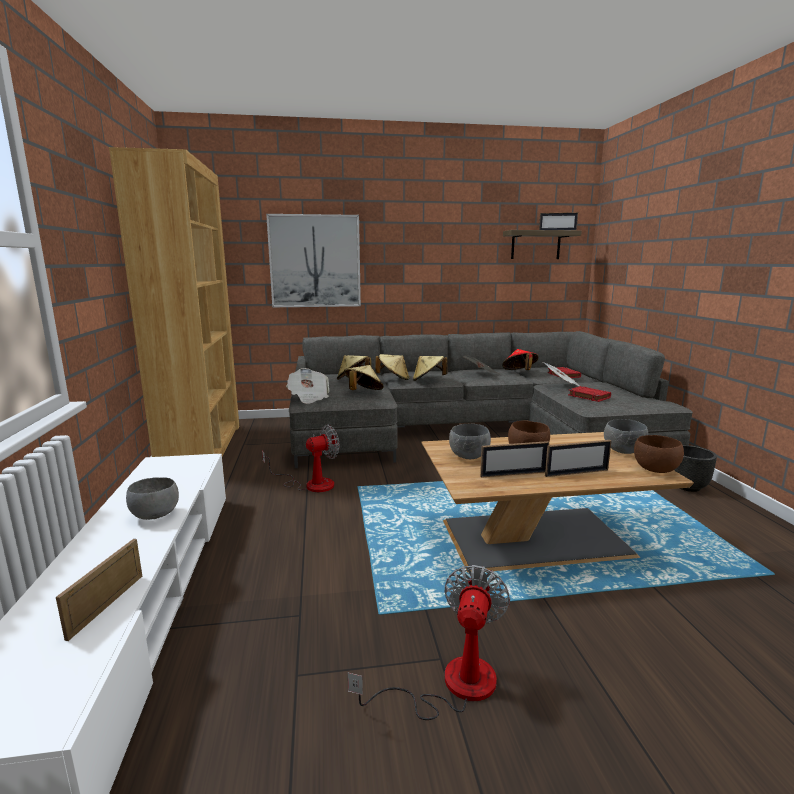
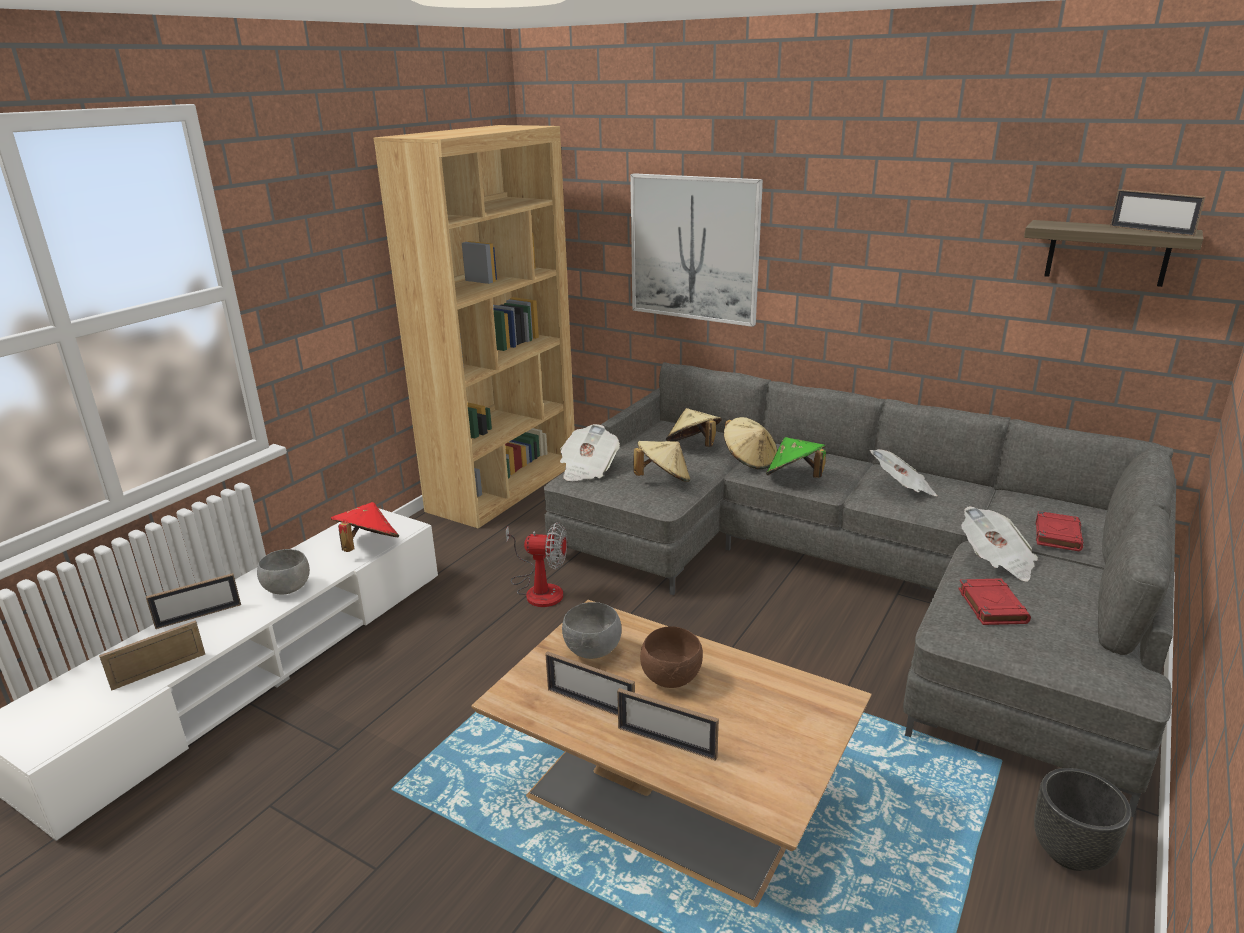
camera: 40 degrees right, 10 degrees up
(85, 559) = (199, 616): none -> picture frame
(428, 380) = (794, 478): beige hat -> green hat
(451, 685) = (349, 899): fan -> none
(519, 372) = (983, 502): red hat -> red hat (367, 546)
(624, 451) = (810, 742): grey bowl -> none
(655, 470) = (781, 797): brown bowl -> none

